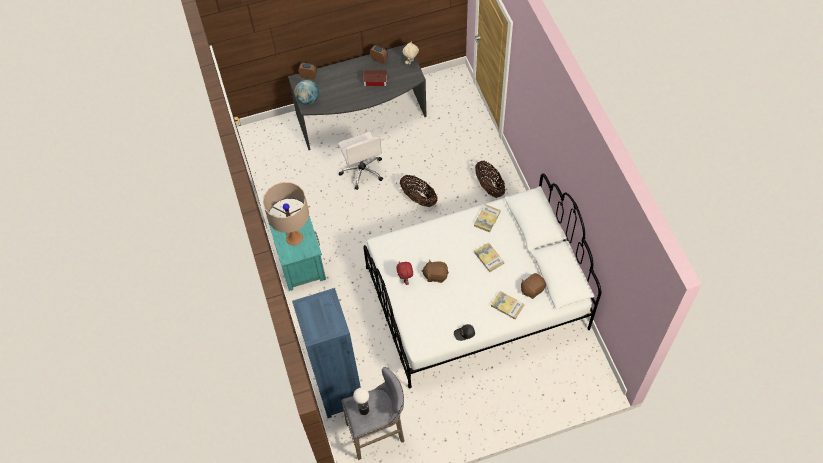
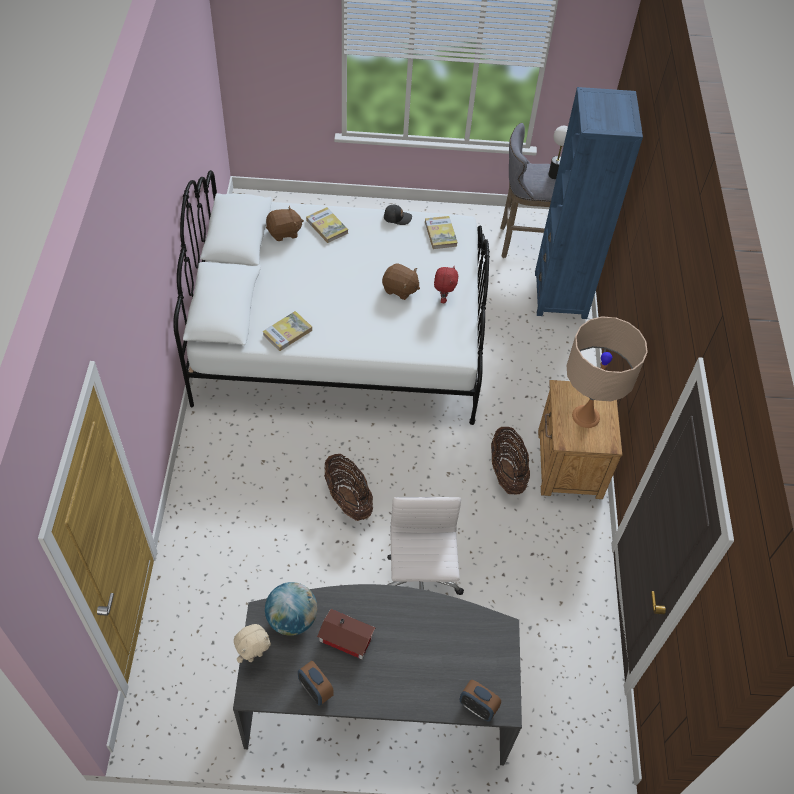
camera: 165 degrees left, 5 degrees down
(301, 264) = (568, 465): turquoise nightstand -> brown nightstand
(308, 100) = (495, 647): globe -> globe (292, 619)
(489, 186) = (228, 476): basket -> basket (507, 473)
(489, 258) = (316, 284): book -> book (440, 234)

